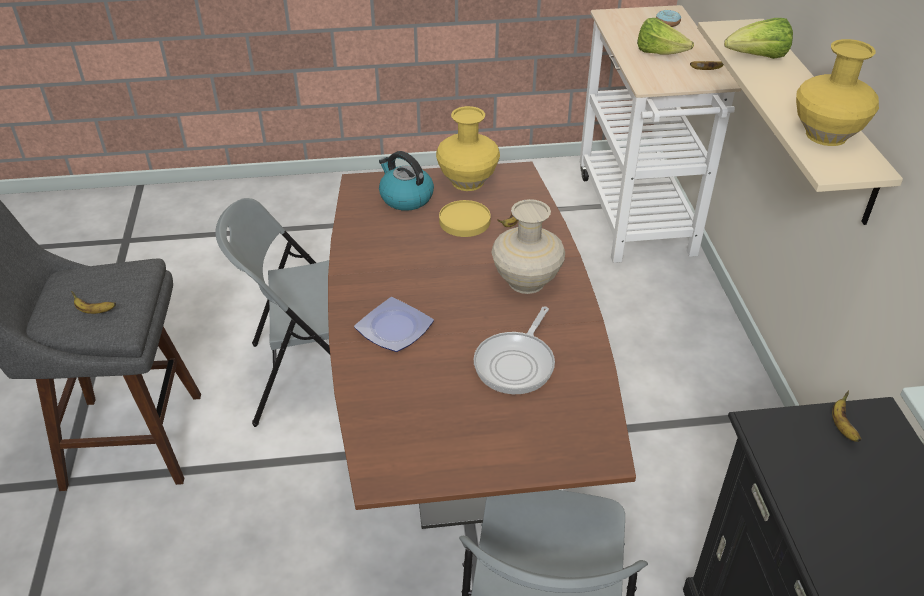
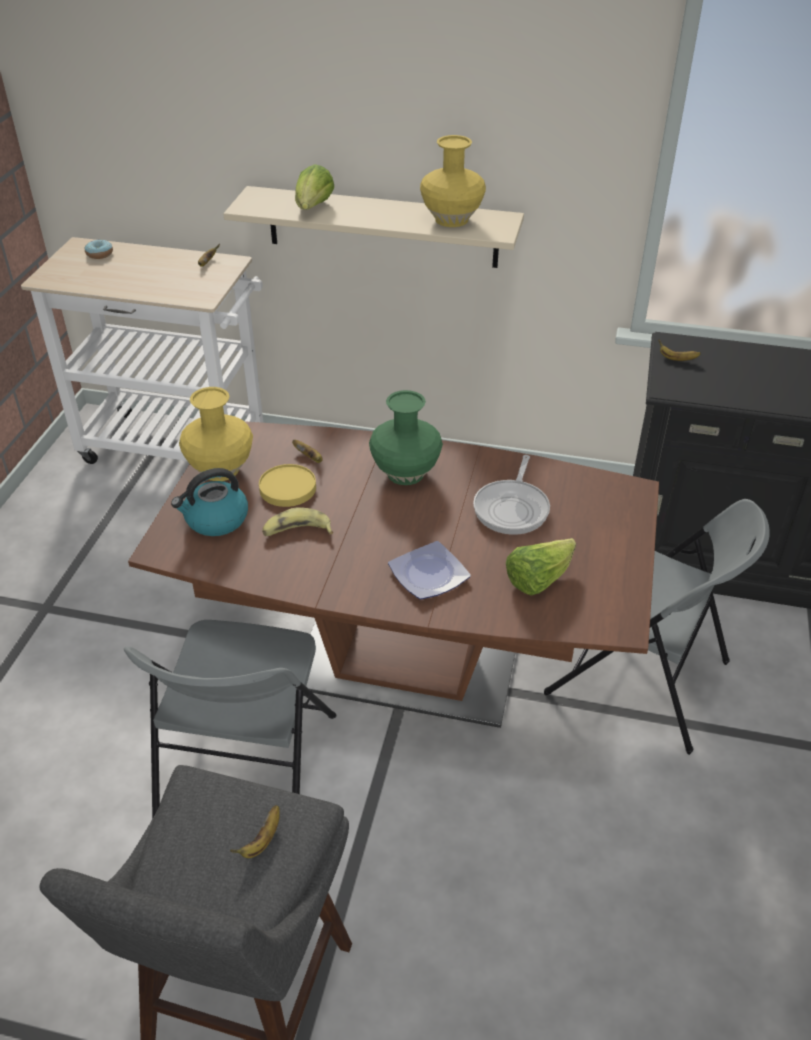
camera: 70 degrees left, 0 degrees up
(413, 241) = (297, 531): none -> banana
(516, 363) = (512, 508): frying pan -> frying pan turned 60 degrees clockwise
(526, 282) = (406, 474): beige vase -> green vase
(659, 53) = (152, 275): lettuce -> lettuce (538, 579)

